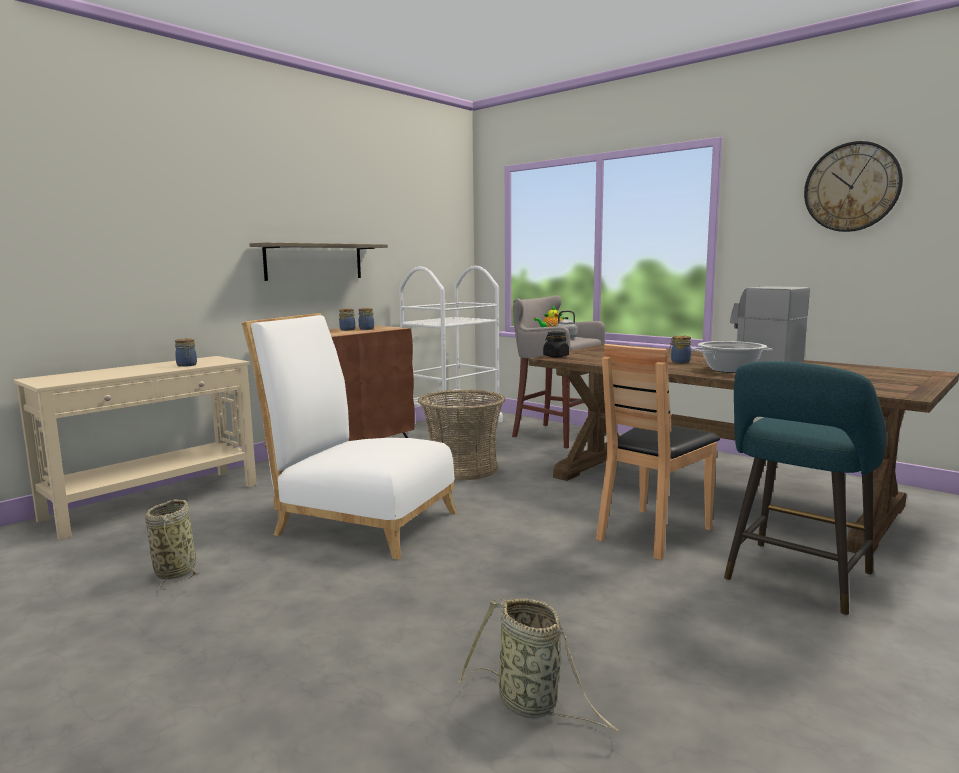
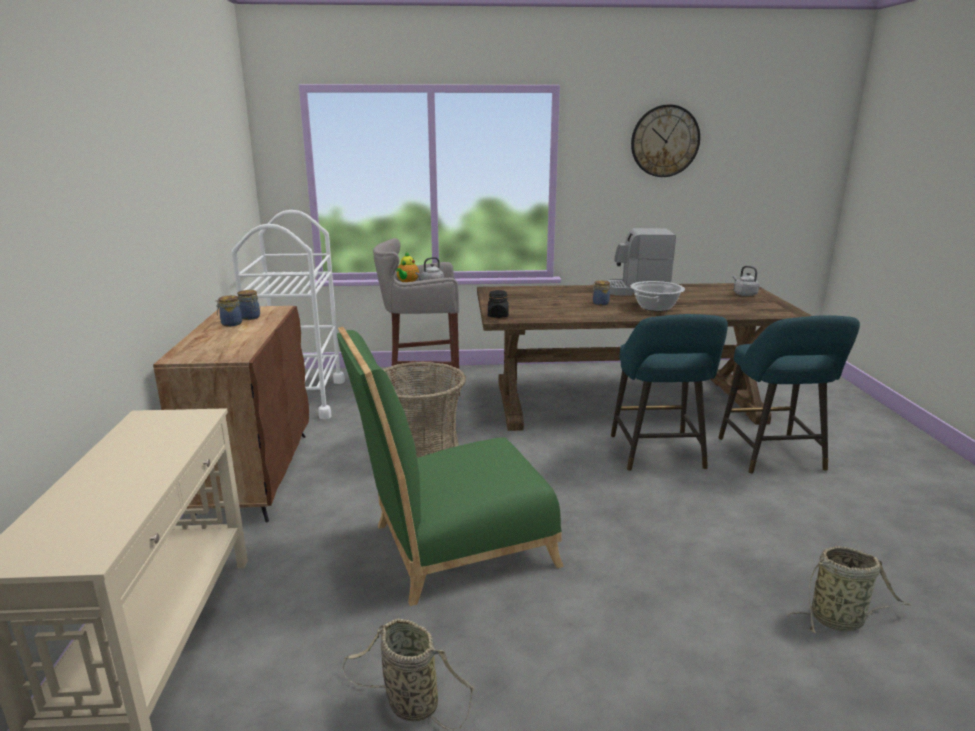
camera: 45 degrees left, 10 degrees up
(187, 365) = (167, 442): jar -> none
(314, 261) = (170, 238): shelf -> none
(358, 521) = (452, 548): white chair -> green chair
(653, 533) = (658, 455): brown chair -> turquoise stool
(897, 377) = (744, 294): none -> grey kettle

